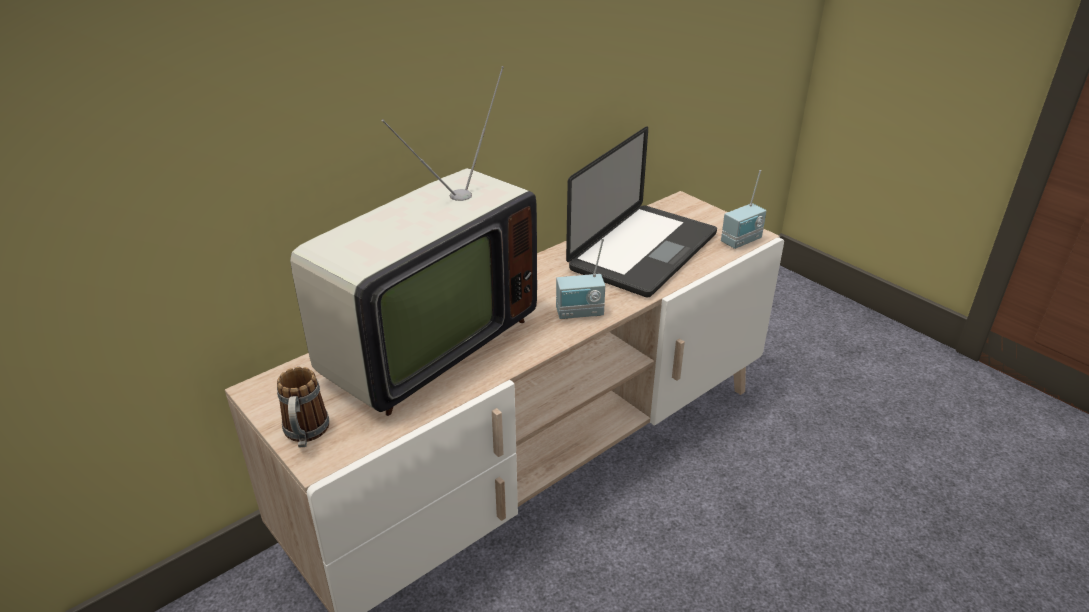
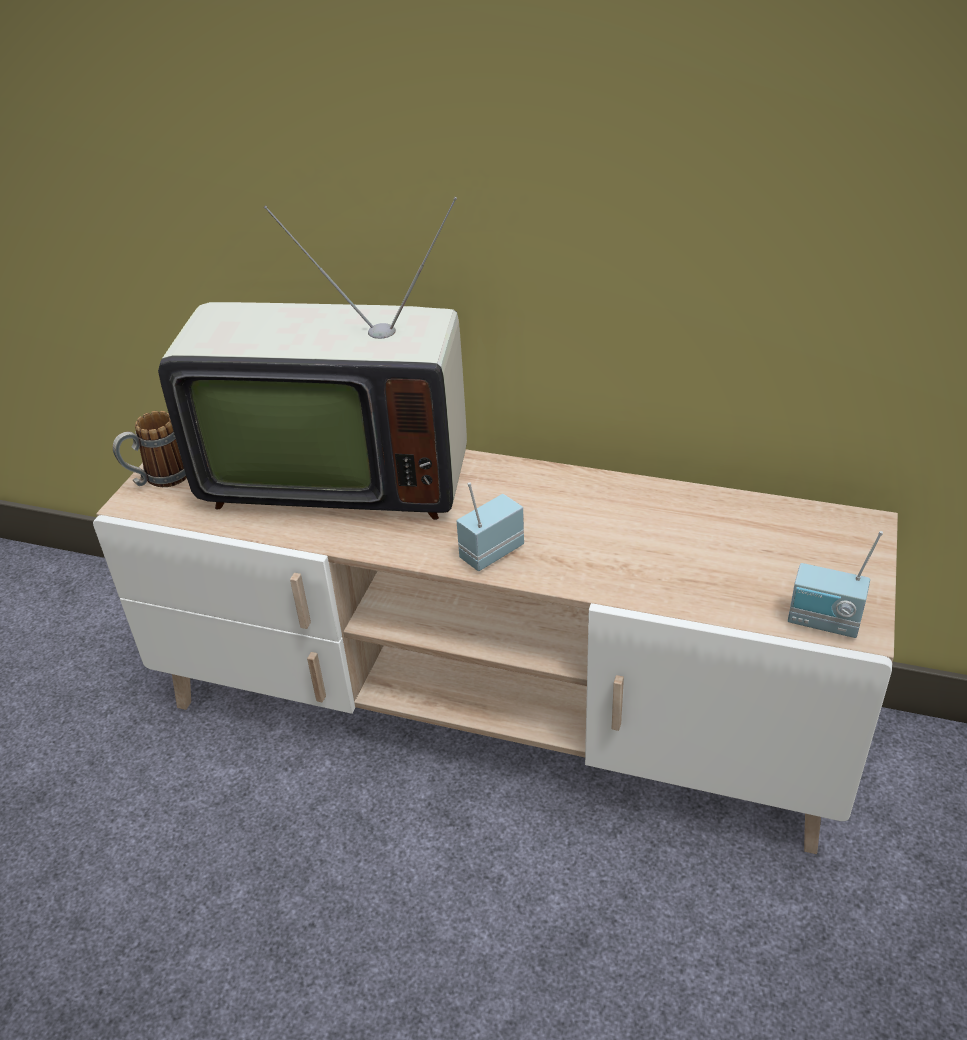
camera: 60 degrees right, 5 degrees up
(580, 314) = (490, 551): radio -> radio turned 90 degrees clockwise
(643, 251) = (684, 544): laptop -> none

